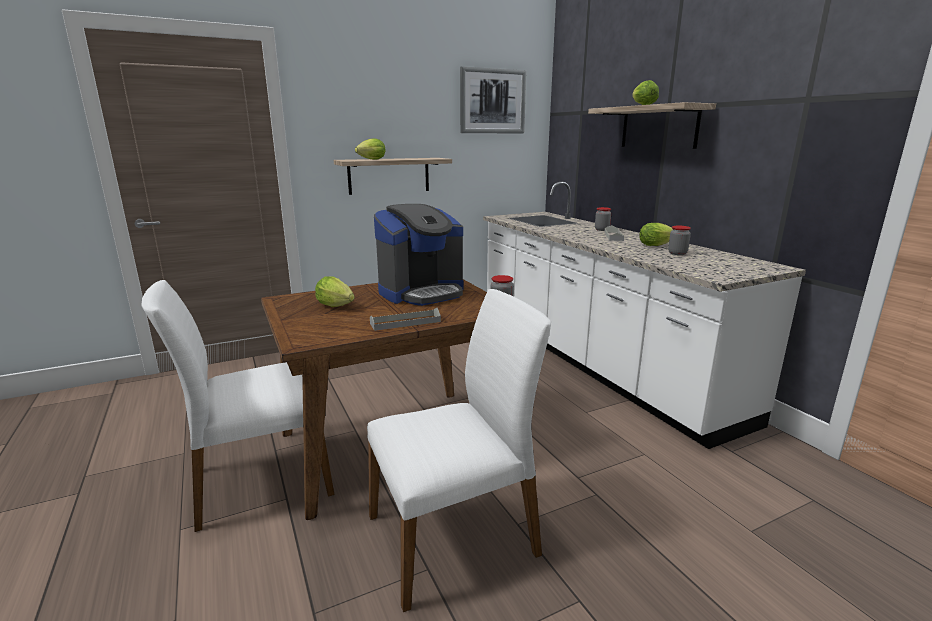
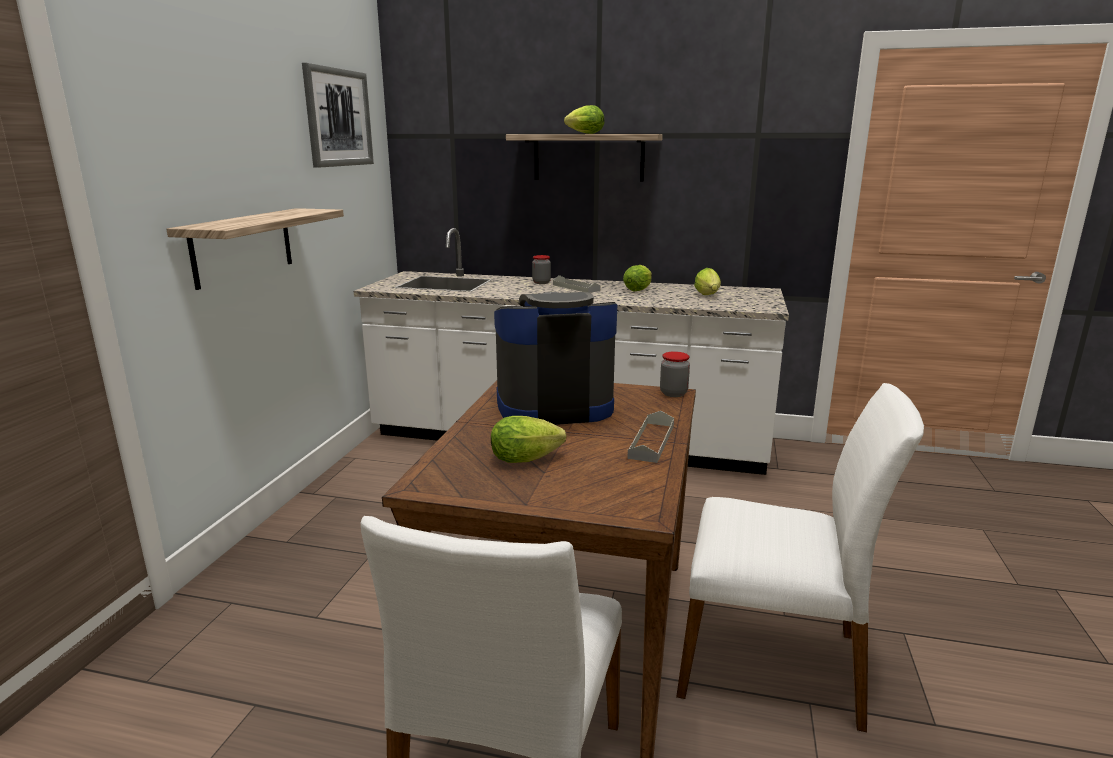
camera: 50 degrees left, 0 degrees up
(370, 159) = (244, 222): lettuce -> lettuce (708, 296)
(422, 292) = (554, 406): coffee machine -> coffee machine turned 105 degrees counterclockwise
(454, 536) = (772, 661): white chair -> white chair turned 90 degrees clockwise
(677, 253) = (677, 294): jar -> none

